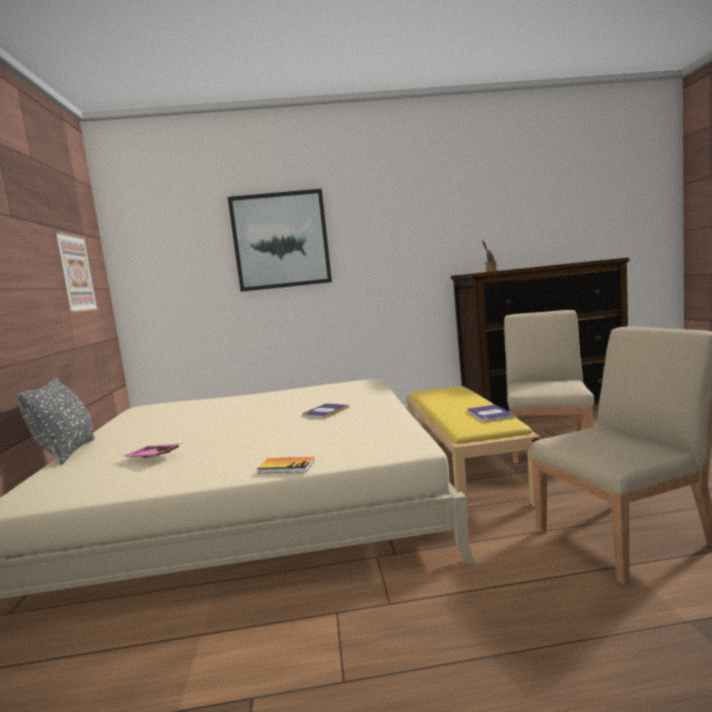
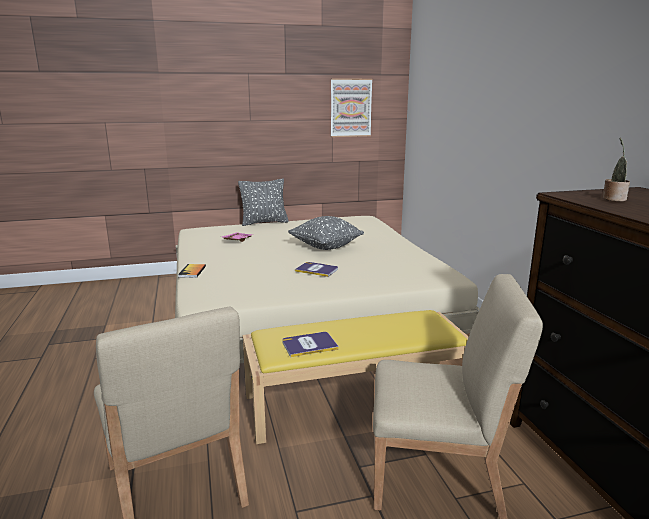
camera: 80 degrees right, 10 degrees up
(244, 414) = (325, 247): none -> grey pillow
(281, 240) = (488, 91): picture -> none

